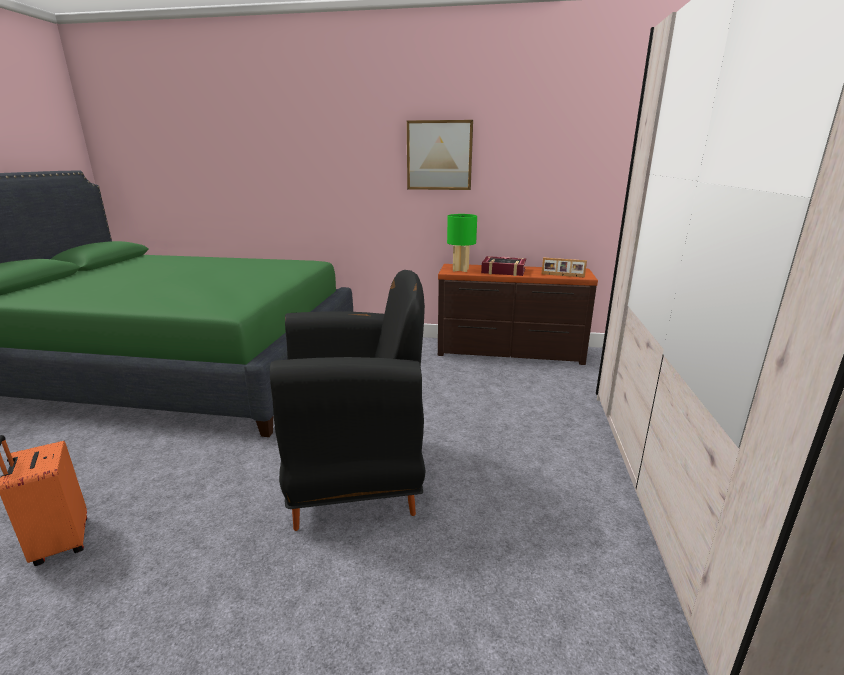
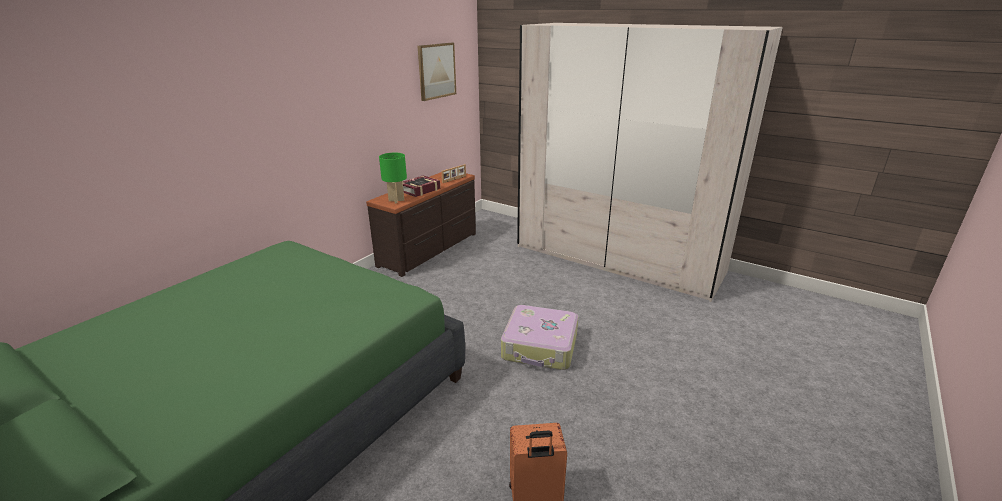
camera: 65 degrees left, 5 degrees up
(357, 478) = (540, 347): black armchair -> suitcase
(439, 155) = (346, 107): picture -> picture (436, 71)

